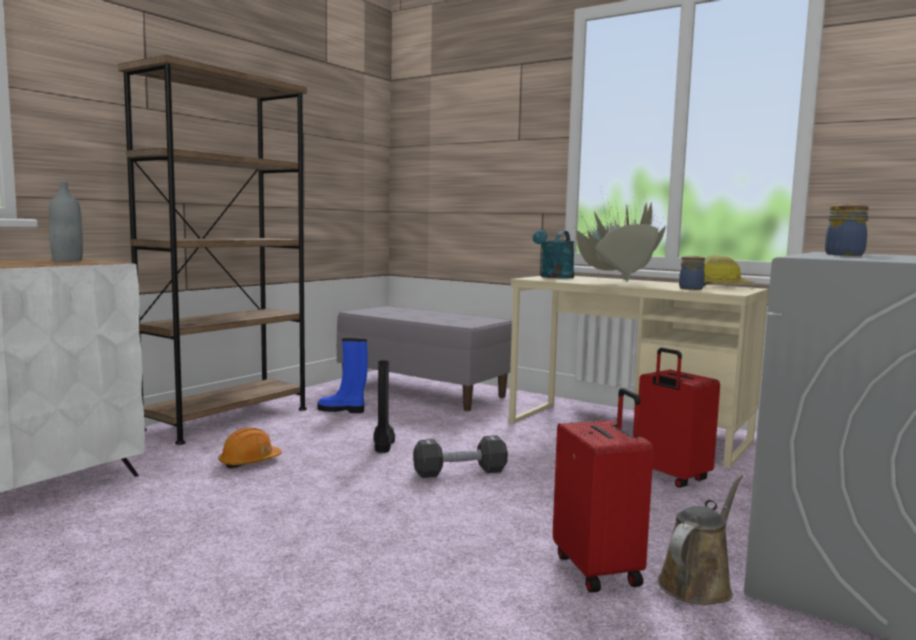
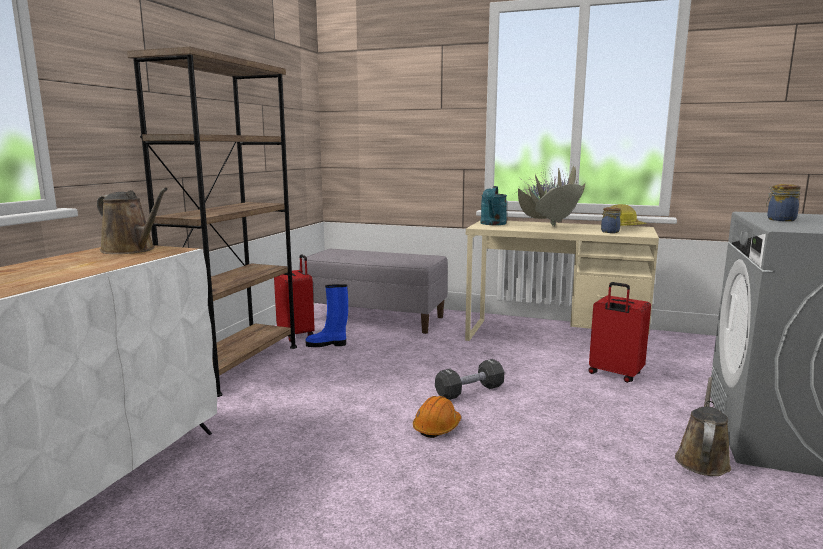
camera: 15 degrees left, 5 degrees up
(67, 261) = (131, 250): grey bottle -> brown watering can
(249, 462) = (296, 405): orange hard hat -> orange hard hat (437, 427)
(383, 444) = (389, 373): black boot -> none
(599, 569) = (634, 459): red suitcase -> red suitcase (297, 335)

